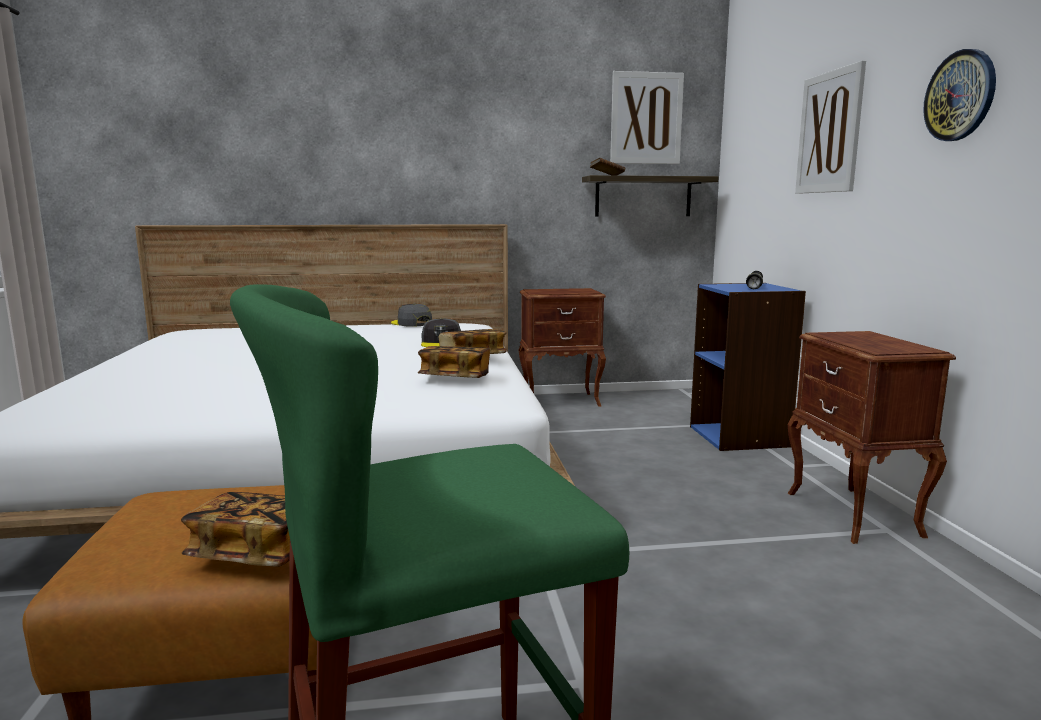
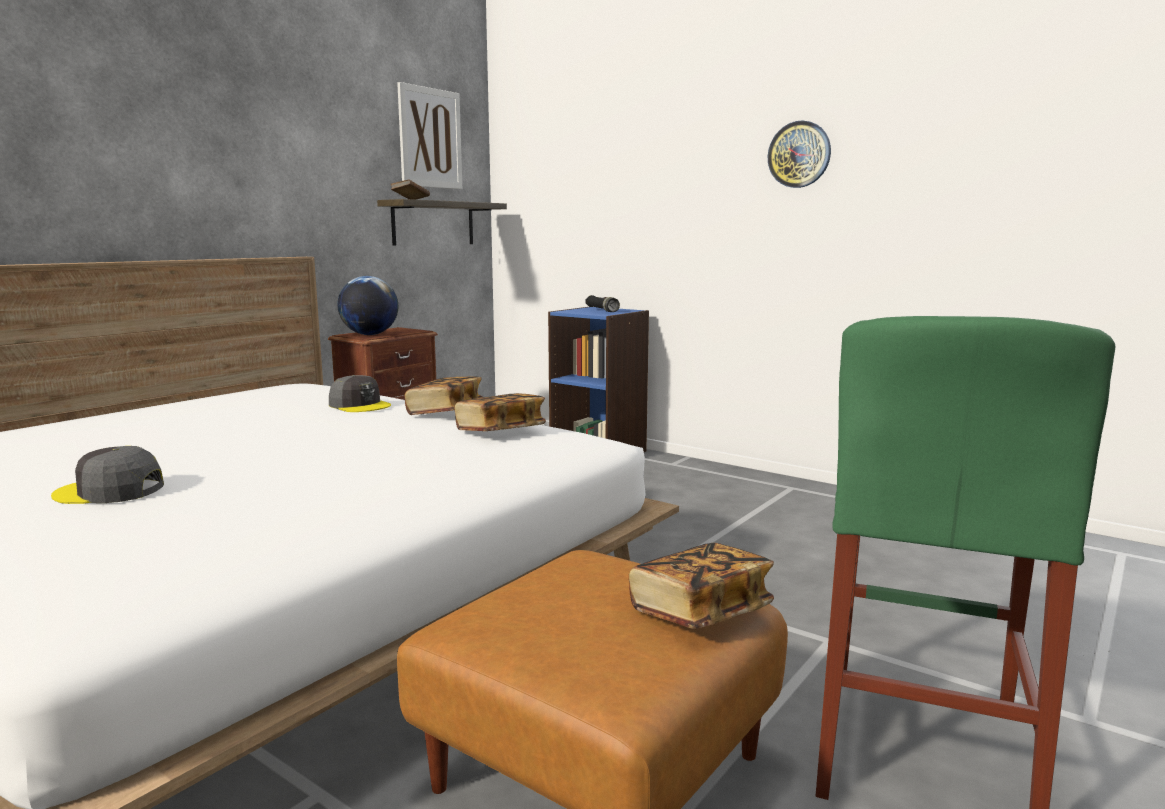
camera: 45 degrees left, 0 degrees up
(411, 323) = (235, 393): grey cap -> grey cap (109, 491)
(545, 291) = (370, 334): none -> globe
(829, 132) = (657, 171): picture -> none
(853, 514) = (760, 484): brown nightstand -> none

